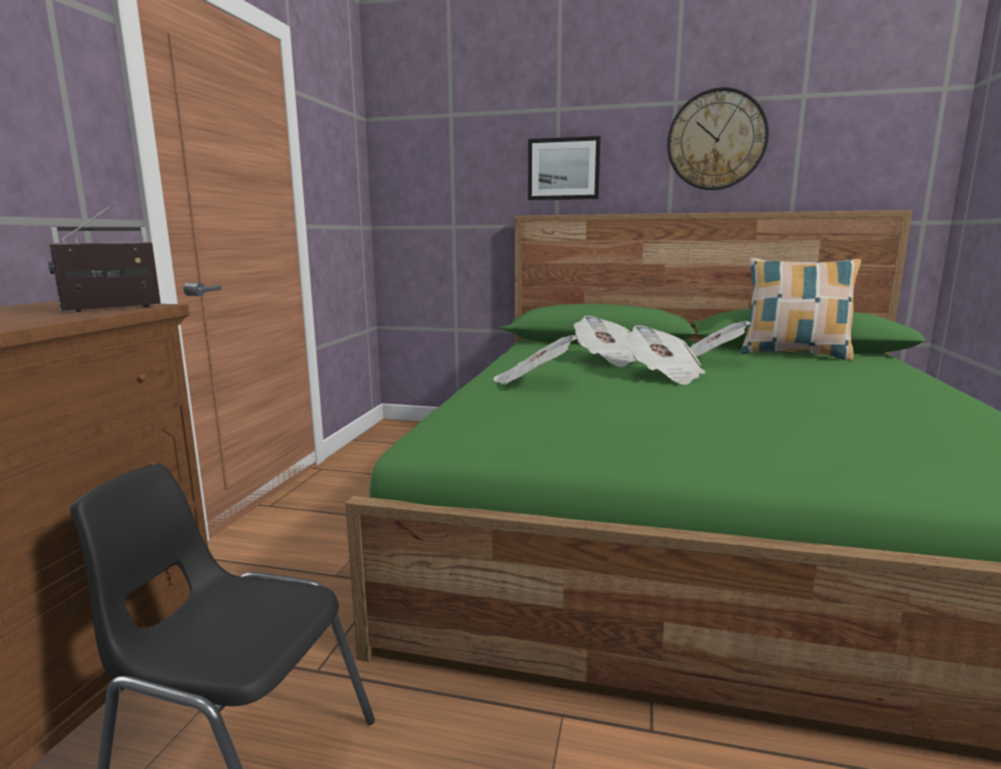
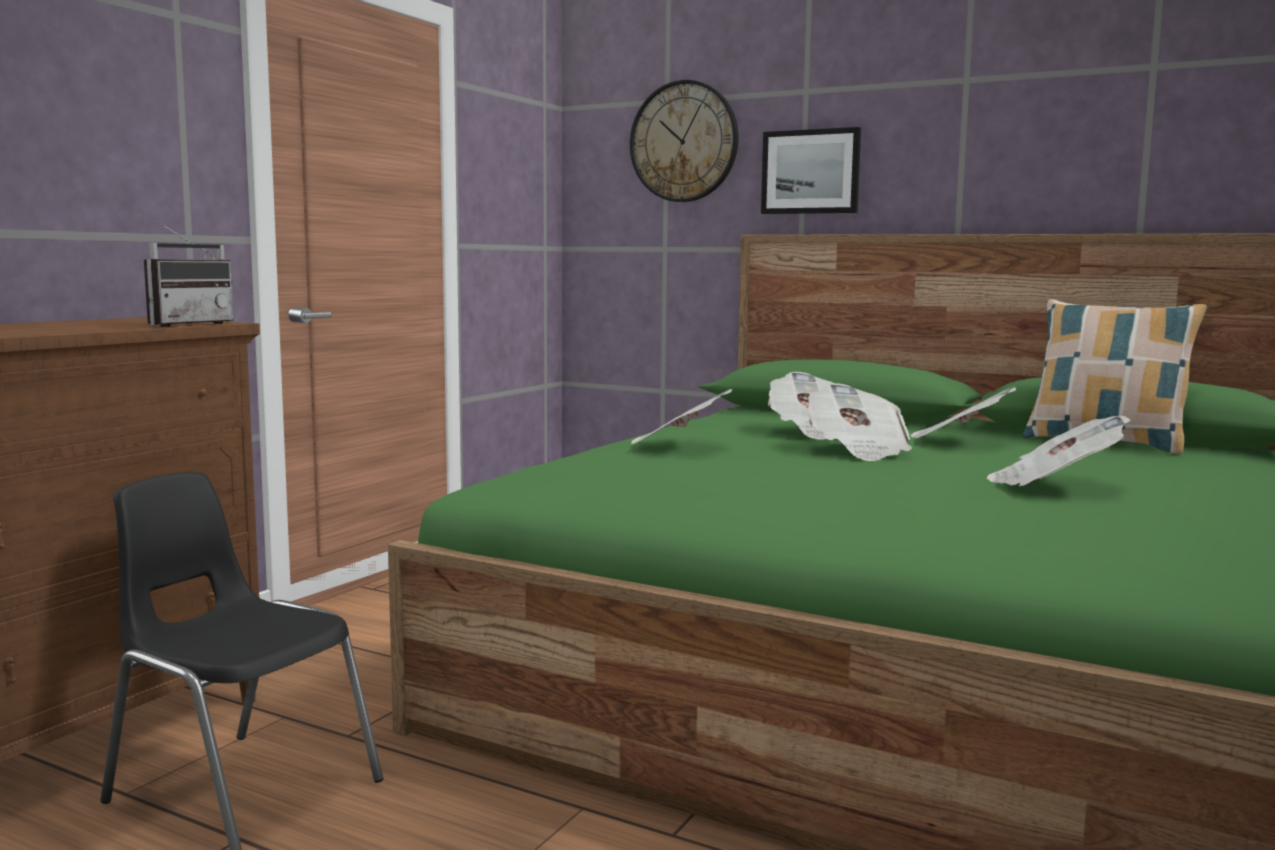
camera: 15 degrees right, 5 degrees down
(114, 310) = (186, 324): radio -> radio turned 150 degrees clockwise
(716, 140) = (1024, 131): wall clock -> wall clock (684, 142)
(828, 395) = (1053, 485): none -> newspaper

